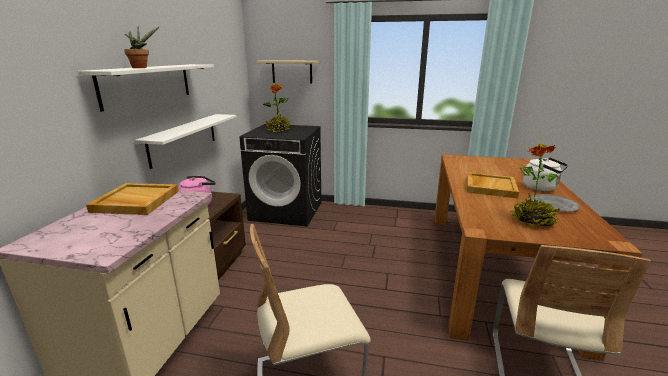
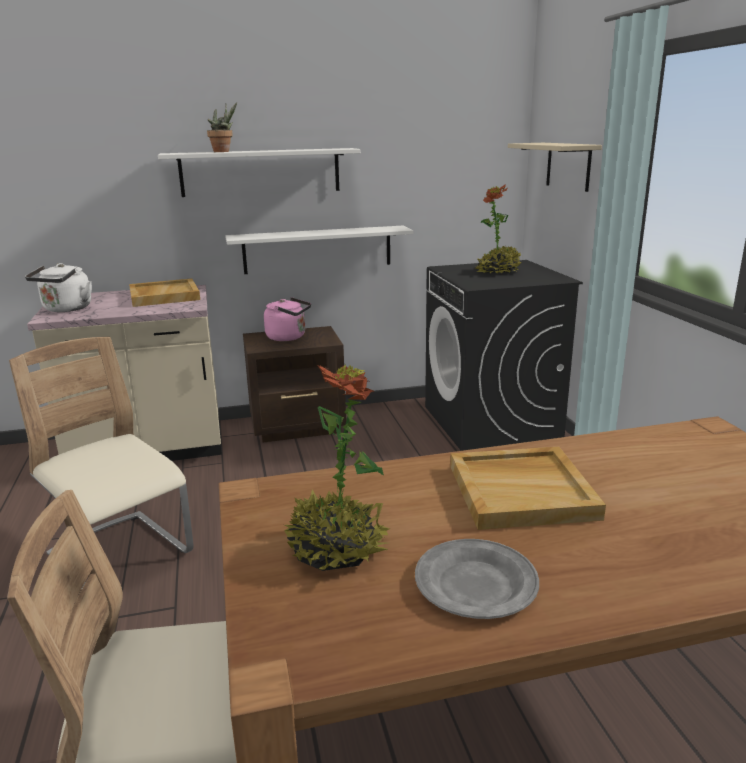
camera: 65 degrees right, 0 degrees up
(542, 188) = (616, 568): white kettle -> white kettle (66, 309)

